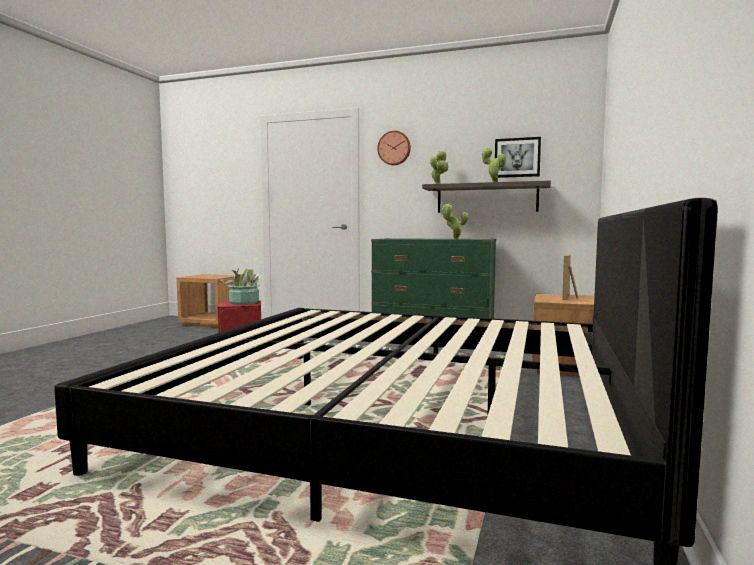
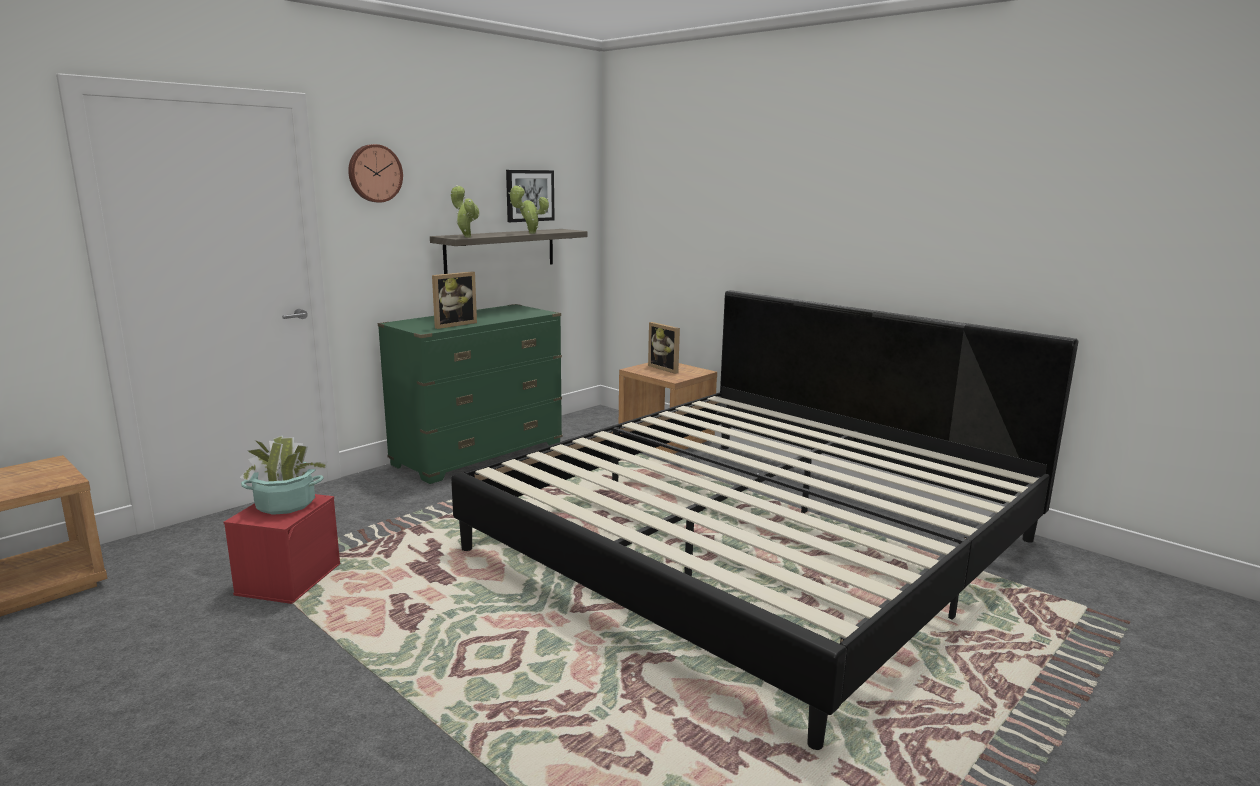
camera: 65 degrees left, 10 degrees up
(407, 238) = (453, 324): none -> picture frame
(454, 239) = (511, 316): potted plant -> none

